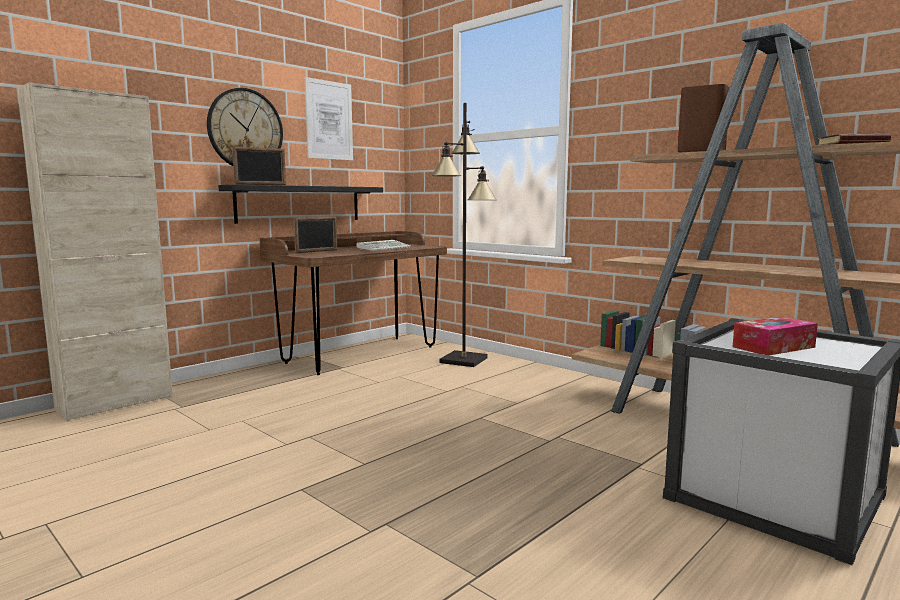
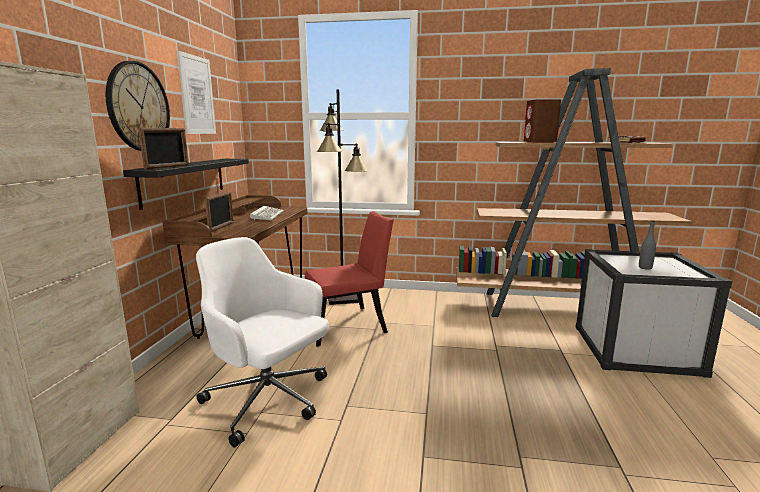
camera: 35 degrees left, 5 degrees up
(260, 415) = (269, 400): none -> white office chair
(425, 382) = (348, 325): none -> red chair
(773, 347) = (645, 268): tissue box -> grey bottle

